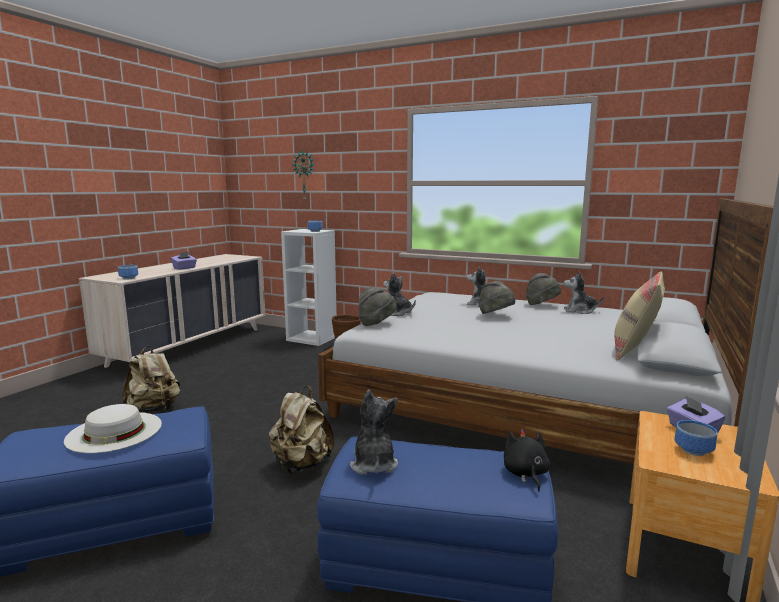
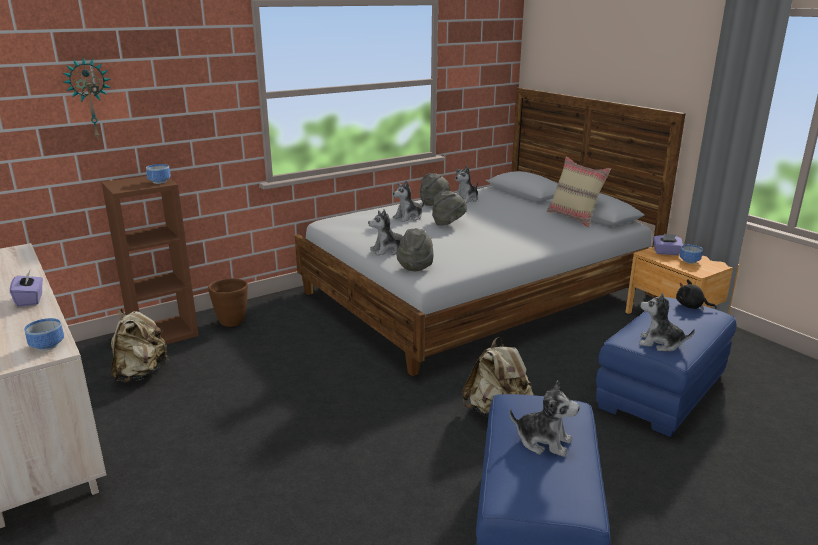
camera: 60 degrees left, 10 degrees up
(114, 431) = (543, 441): white hat -> plush toy
(154, 410) = (269, 486): beige backpack -> beige backpack (140, 374)
(312, 338) = (164, 333): white bookcase -> brown bookcase

